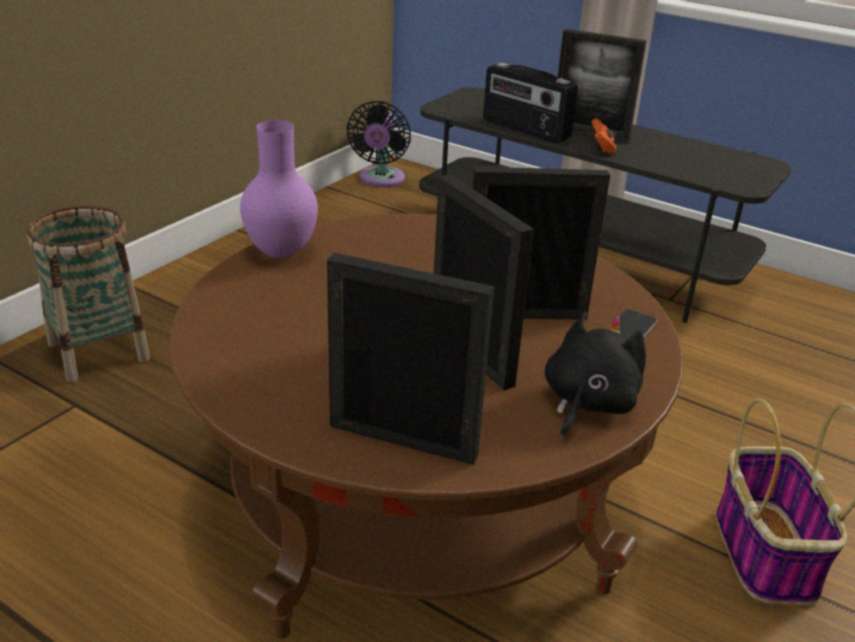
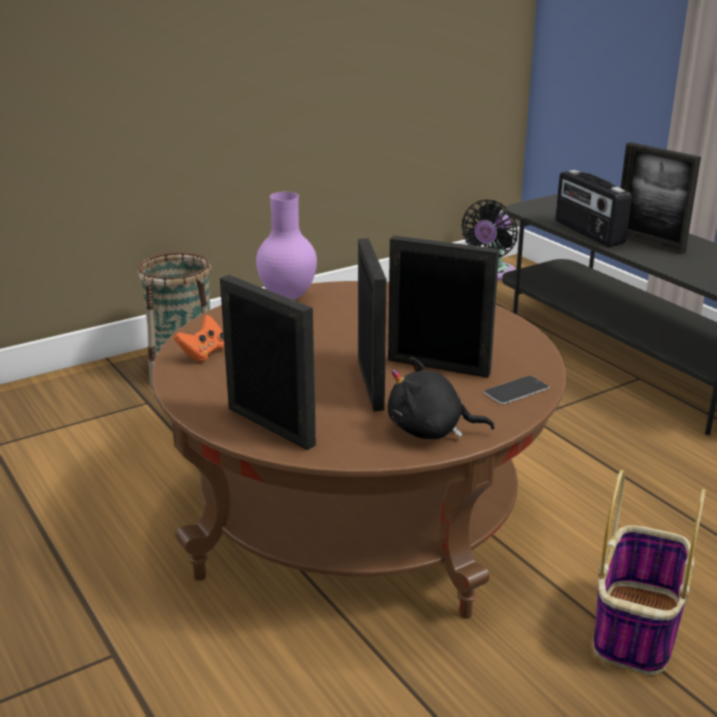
camera: 25 degrees right, 5 degrees down
(587, 403) = (430, 431): black plush toy -> black plush toy turned 135 degrees counterclockwise
(602, 149) = (649, 256): orange game controller -> orange game controller (203, 353)

